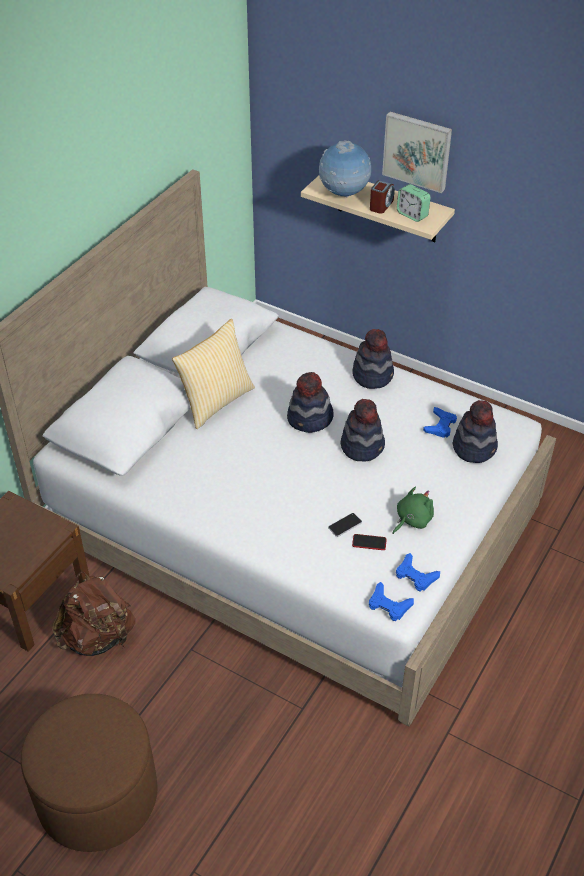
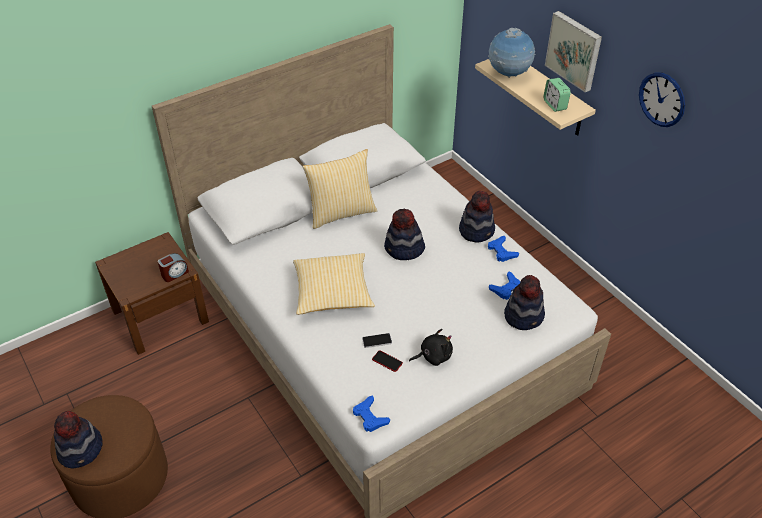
camera: 25 degrees right, 0 degrees up
(98, 638) = (189, 363): brown backpack -> none
(265, 492) = (332, 293): none -> pillow
(362, 446) = (432, 283): hat -> hat (81, 450)
(381, 205) = (533, 91): alarm clock -> alarm clock (174, 274)
(412, 520) = (433, 356): green plush toy -> black plush toy
(415, 576) = (406, 402): blue game controller -> blue game controller (501, 251)
(538, 180) = (662, 99): none -> wall clock

